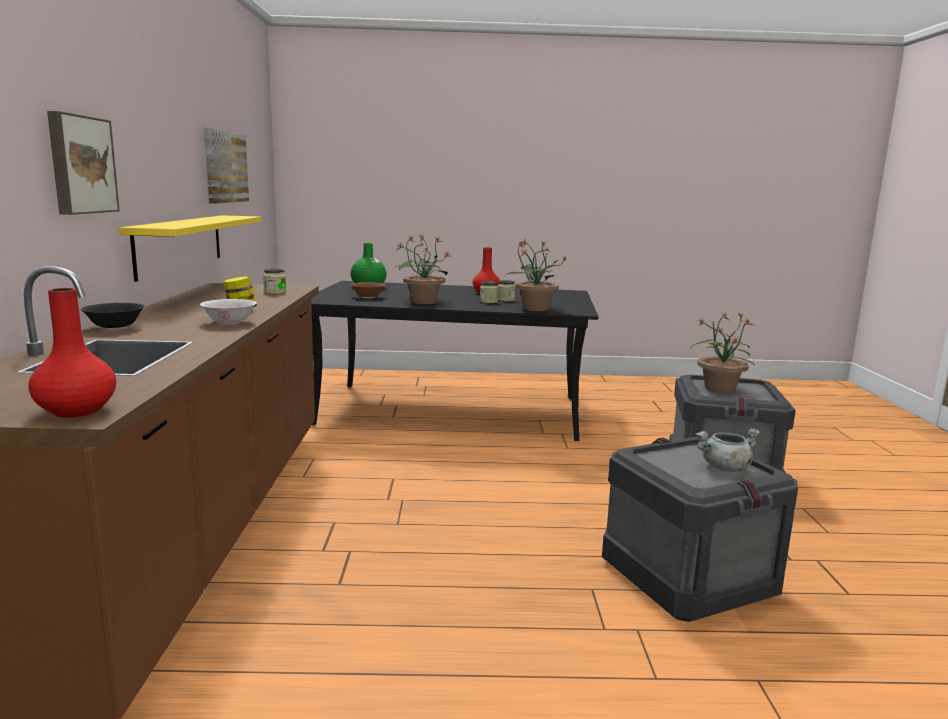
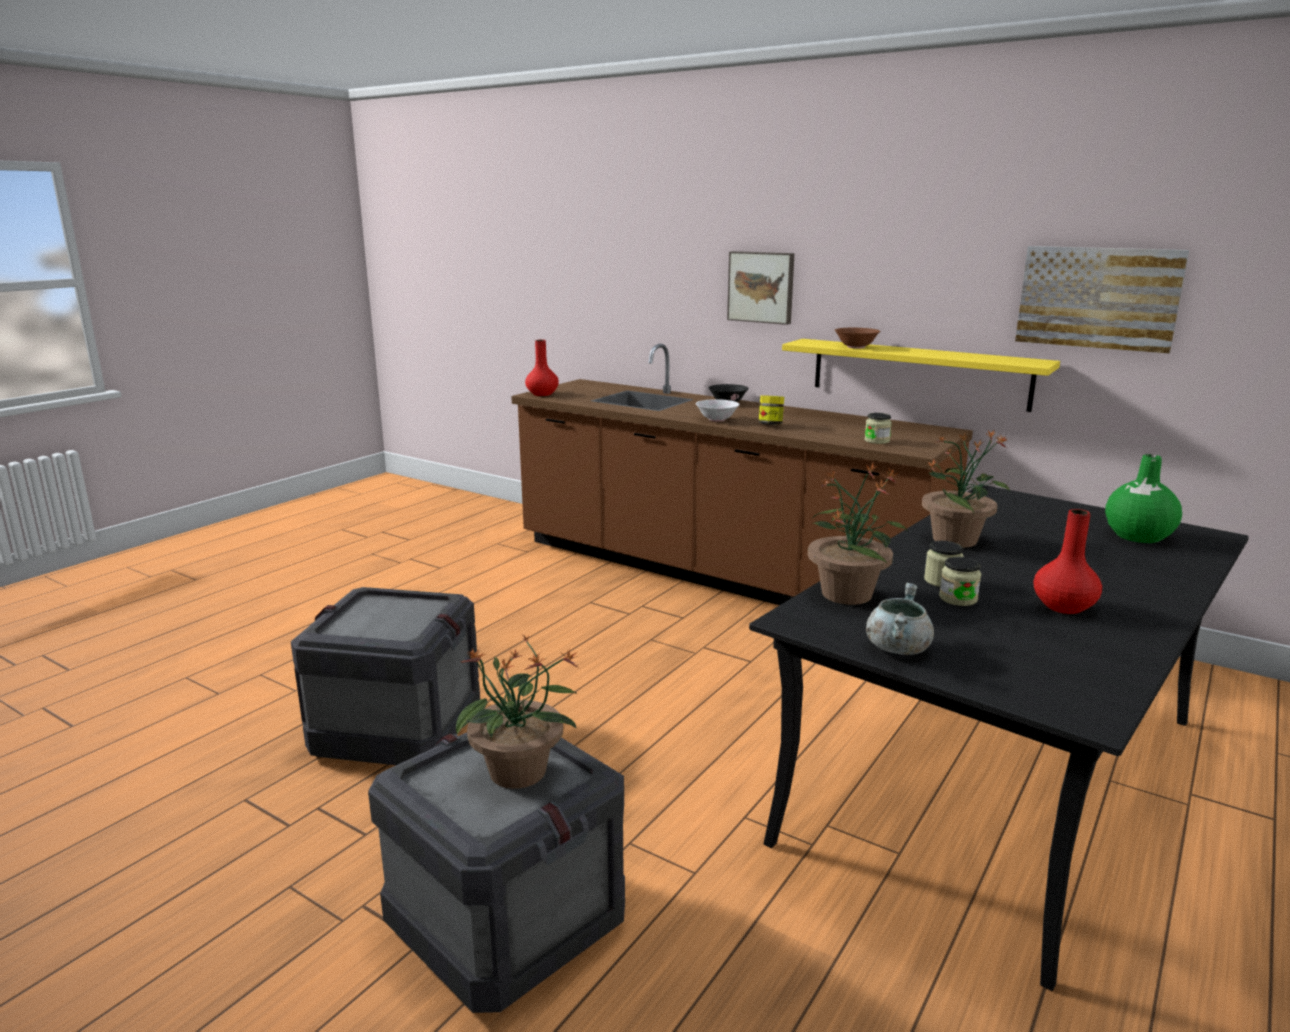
camera: 125 degrees right, 5 degrees up
(368, 297) = (1015, 519): brown bowl -> brown bowl (855, 347)
(725, 468) = (363, 624): grey cooking pot -> grey cooking pot (897, 648)

